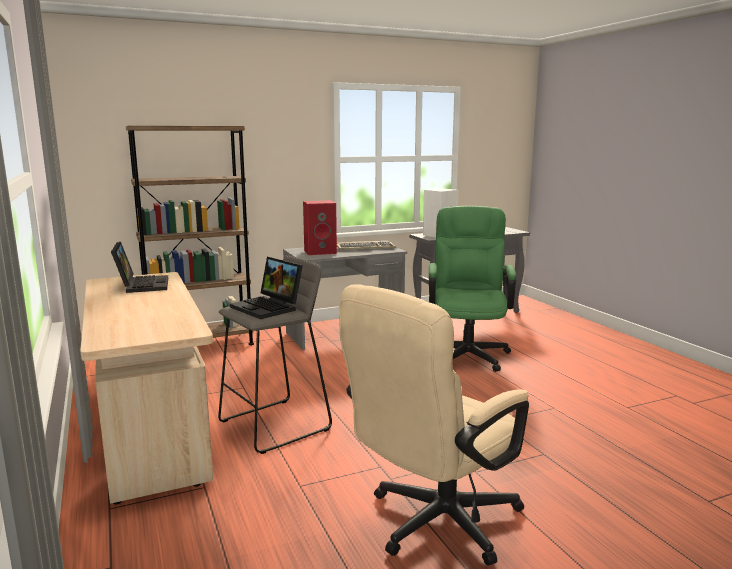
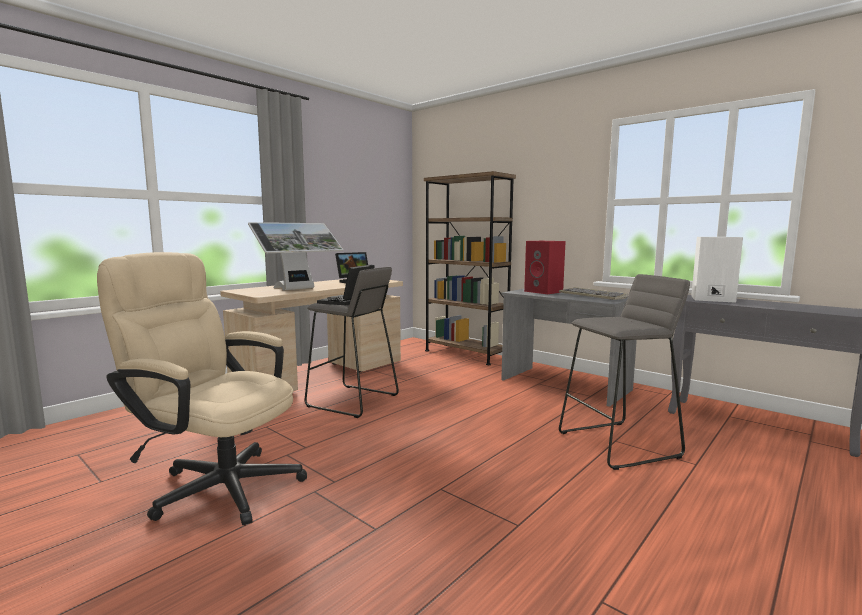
camera: 65 degrees right, 5 degrees down
(161, 313) = (298, 289): none -> monitor
(467, 352) = (618, 445): green office chair -> grey stool

